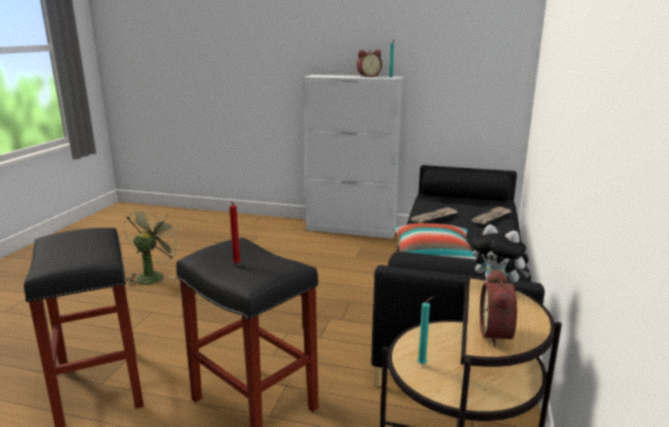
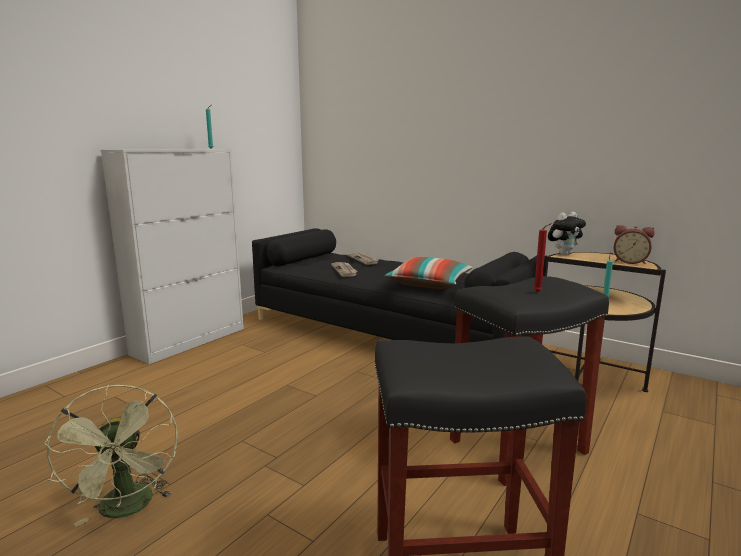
camera: 70 degrees left, 5 degrees down
(152, 275) = (128, 509): green fan -> green fan turned 150 degrees counterclockwise
(368, 76) = (183, 148): alarm clock -> none

